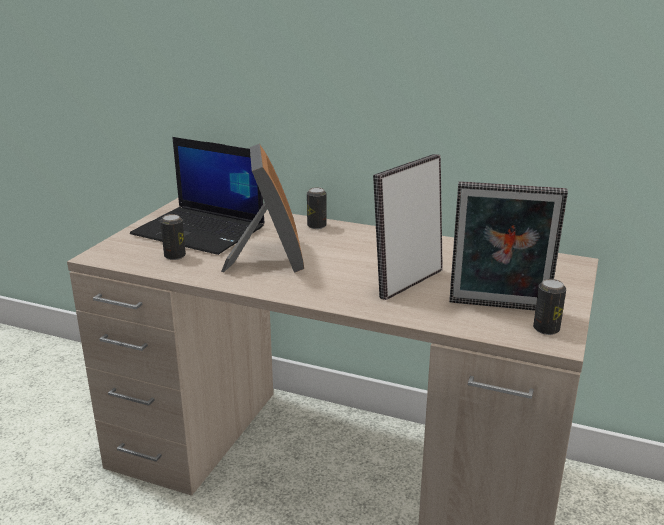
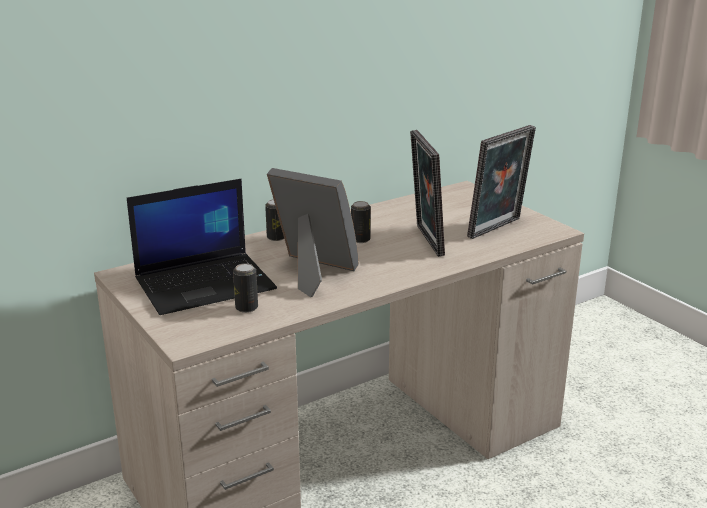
camera: 55 degrees left, 0 degrees up
(546, 329) = (539, 227): can -> can (360, 239)

